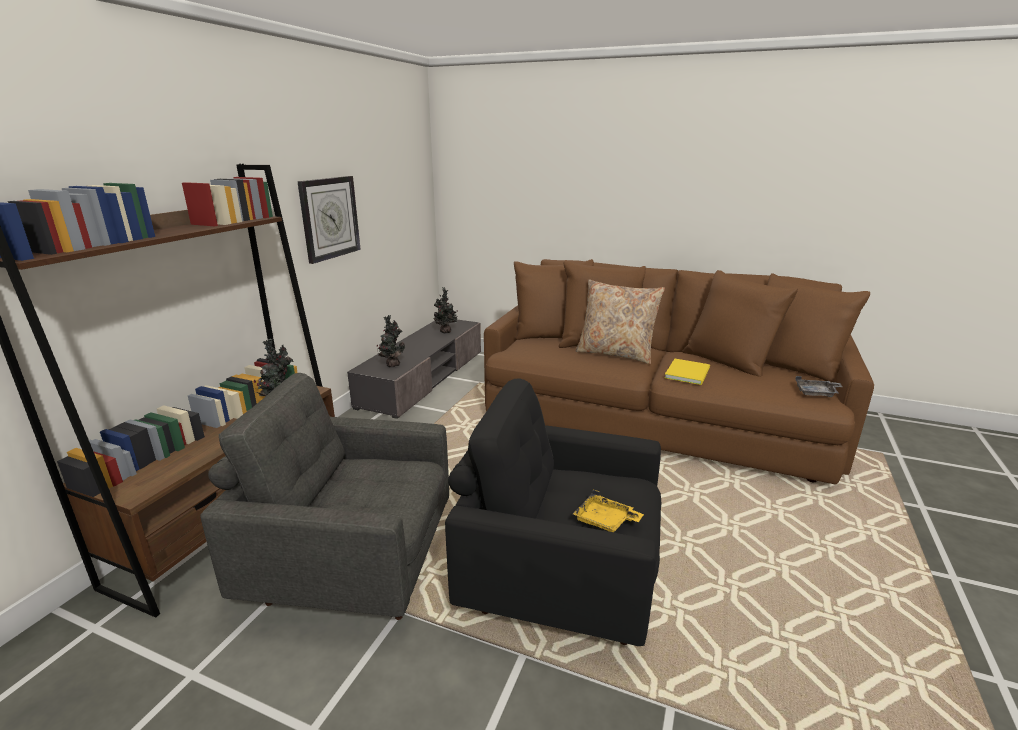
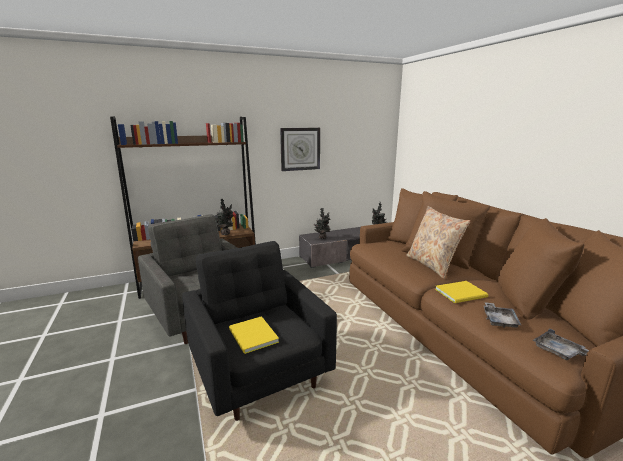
camera: 45 degrees right, 5 degrees down
(605, 521) = (252, 337): yellow tray -> yellow book
(750, 385) = (499, 320): none -> grey tray

